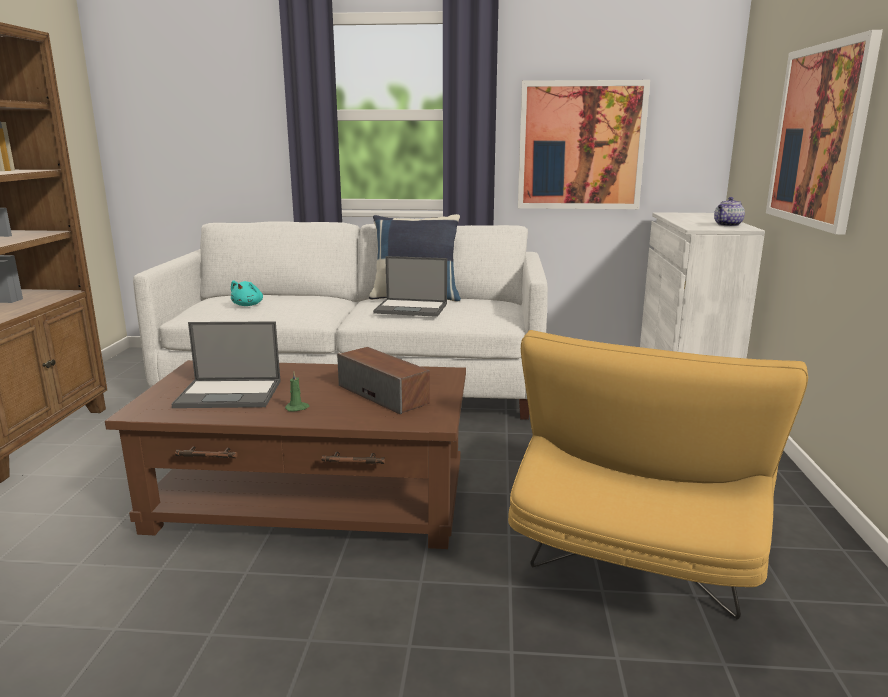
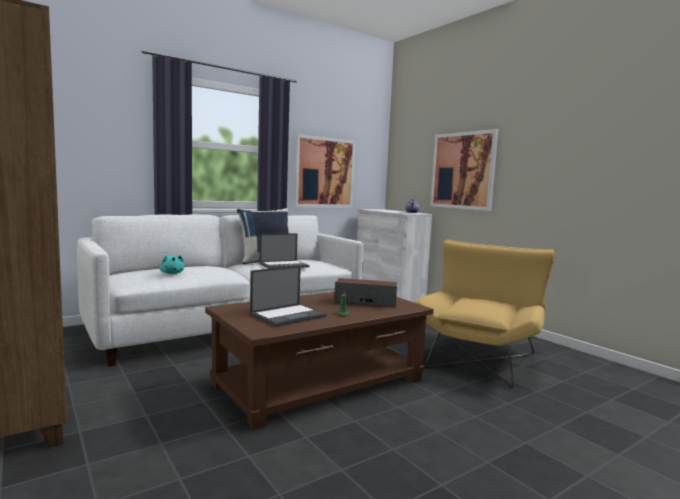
camera: 40 degrees left, 10 degrees down
(640, 546) = (481, 357): yellow armchair -> yellow armchair turned 135 degrees counterclockwise

